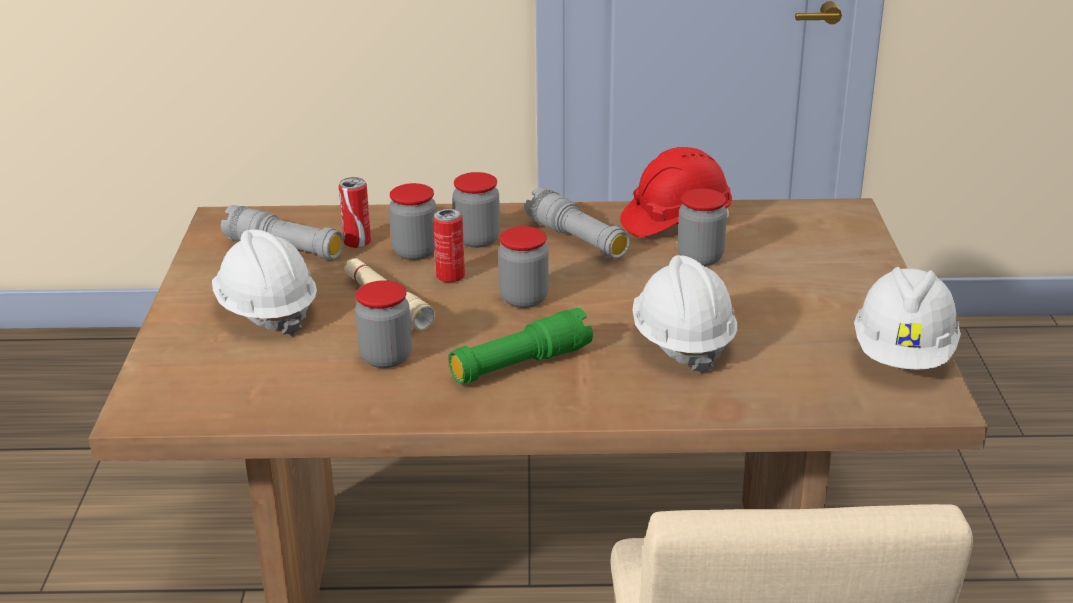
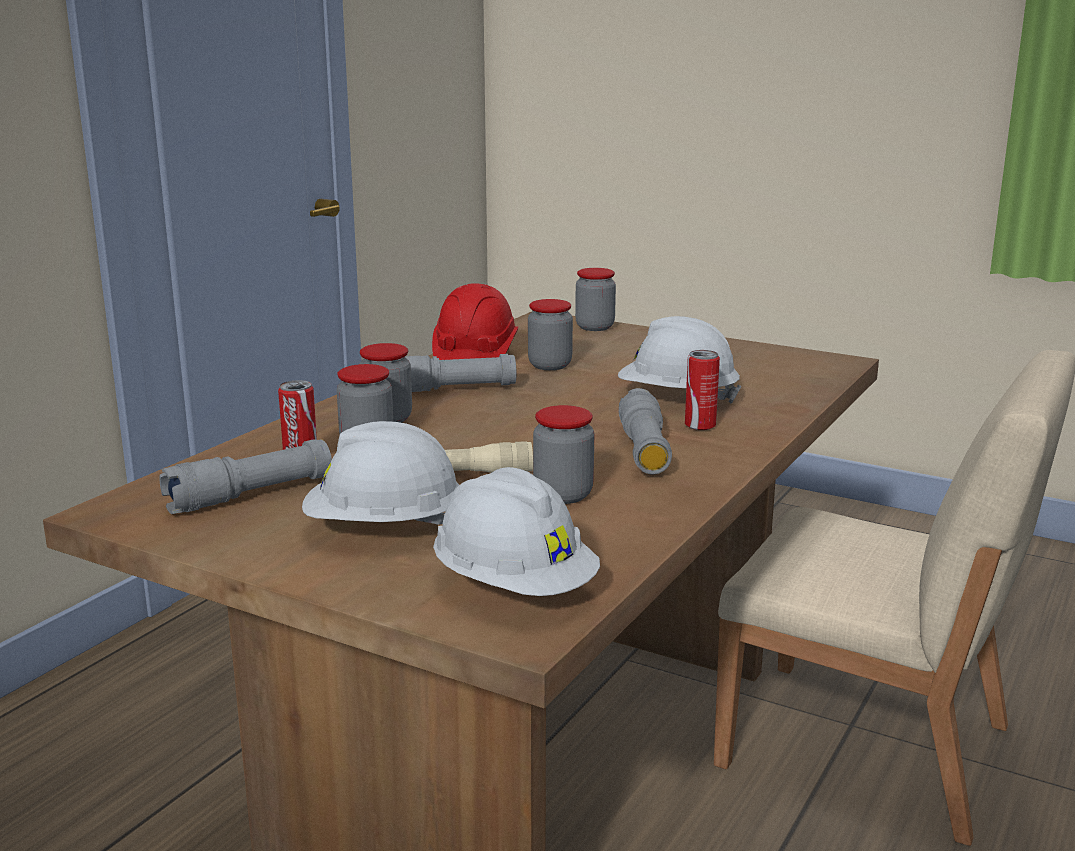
camera: 60 degrees left, 10 degrees down
(450, 277) = (443, 442): can -> can (700, 426)
(520, 364) = (644, 450): green flashlight -> grey flashlight
(524, 299) = (529, 427): jar -> jar (595, 327)
(903, 355) = (769, 353): white hard hat -> white hard hat (514, 587)

